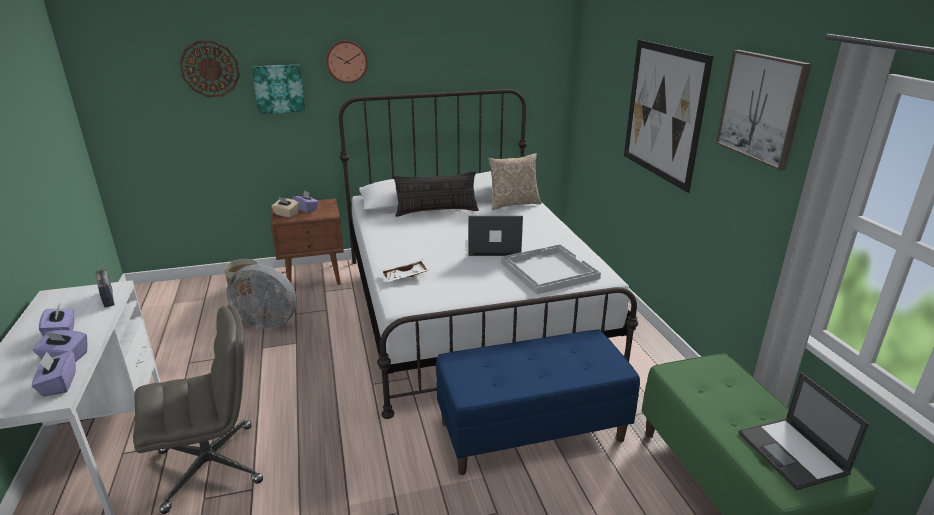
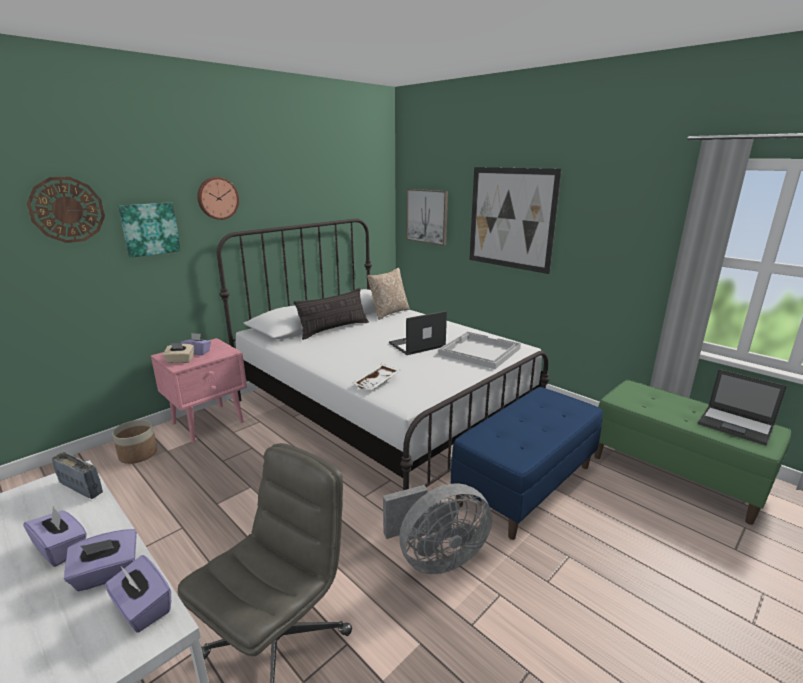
camera: 30 degrees left, 5 degrees down
(268, 321) = (198, 477): grey fan -> grey fan (436, 558)
(314, 277) = (209, 422): brown nightstand -> pink nightstand
(761, 107) = (617, 198): picture -> picture (427, 216)

